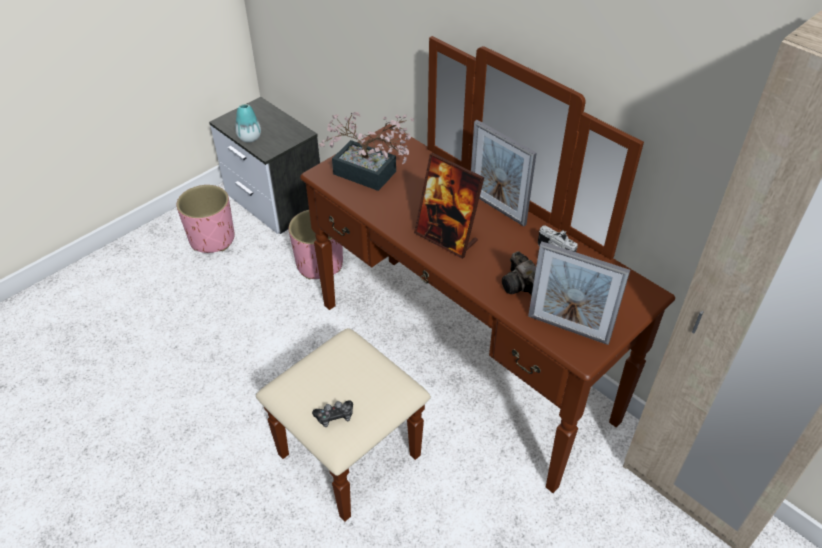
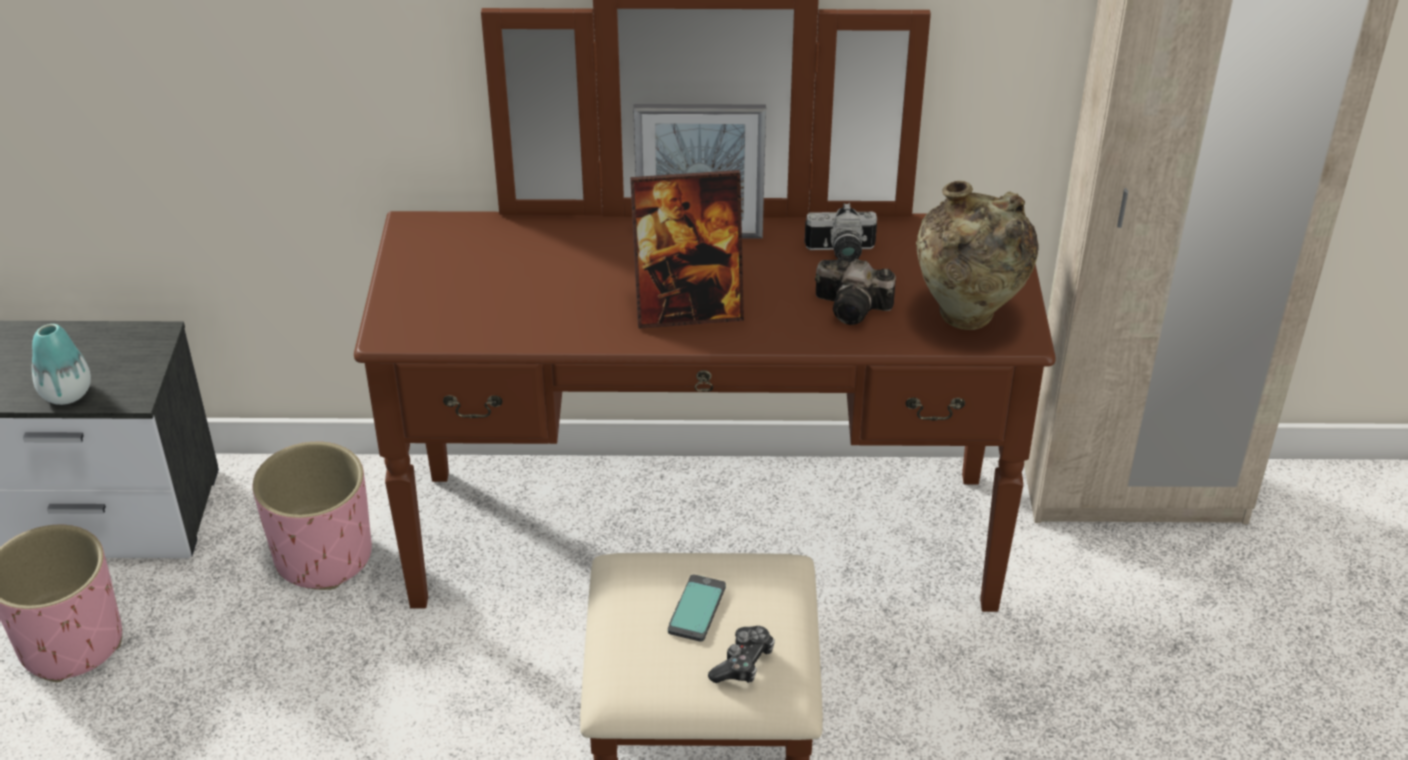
camera: 45 degrees left, 5 degrees down
(346, 379) = (696, 609): none -> phone
(370, 175) = (468, 294): potted plant -> none
(568, 329) = (968, 320): picture frame -> beige vase

